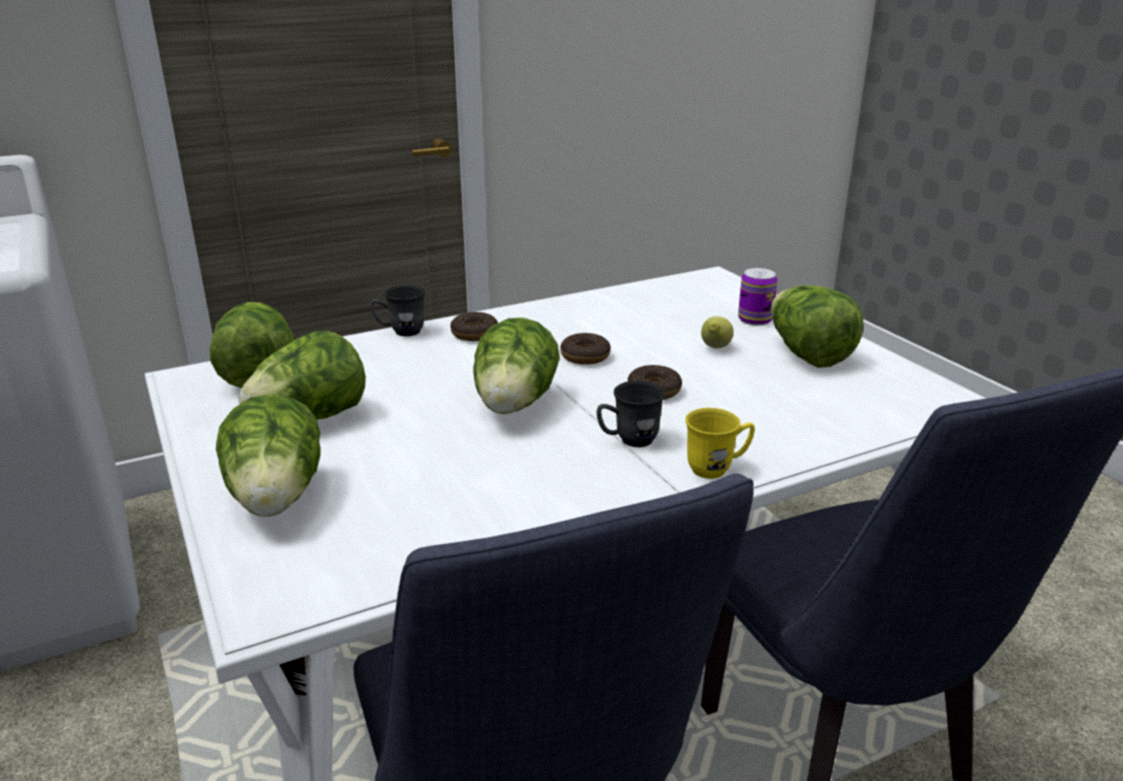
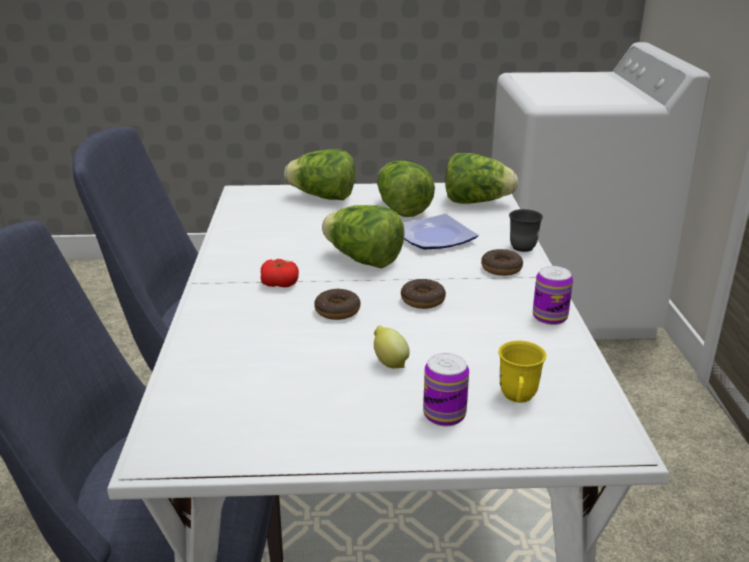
camera: 115 degrees right, 0 degrees up
(409, 380) = (432, 237): none -> plate
(562, 305) = (549, 317): none -> can
(628, 440) = (279, 283): grey mug -> tomato
(717, 468) = (214, 301): yellow mug -> yellow mug (518, 399)
(807, 354) = (334, 410): lettuce -> none

